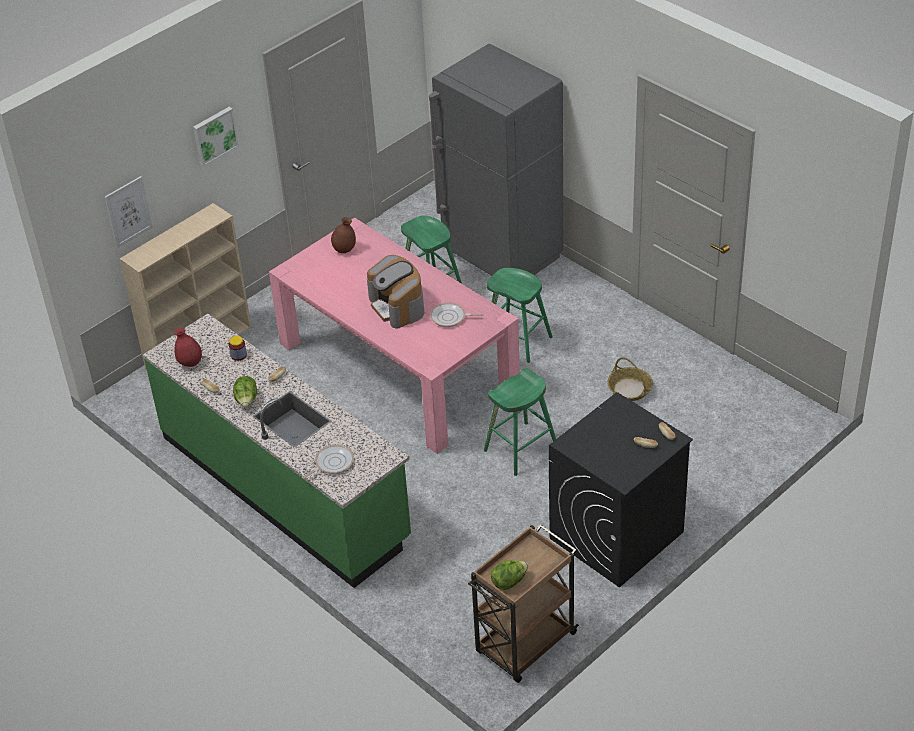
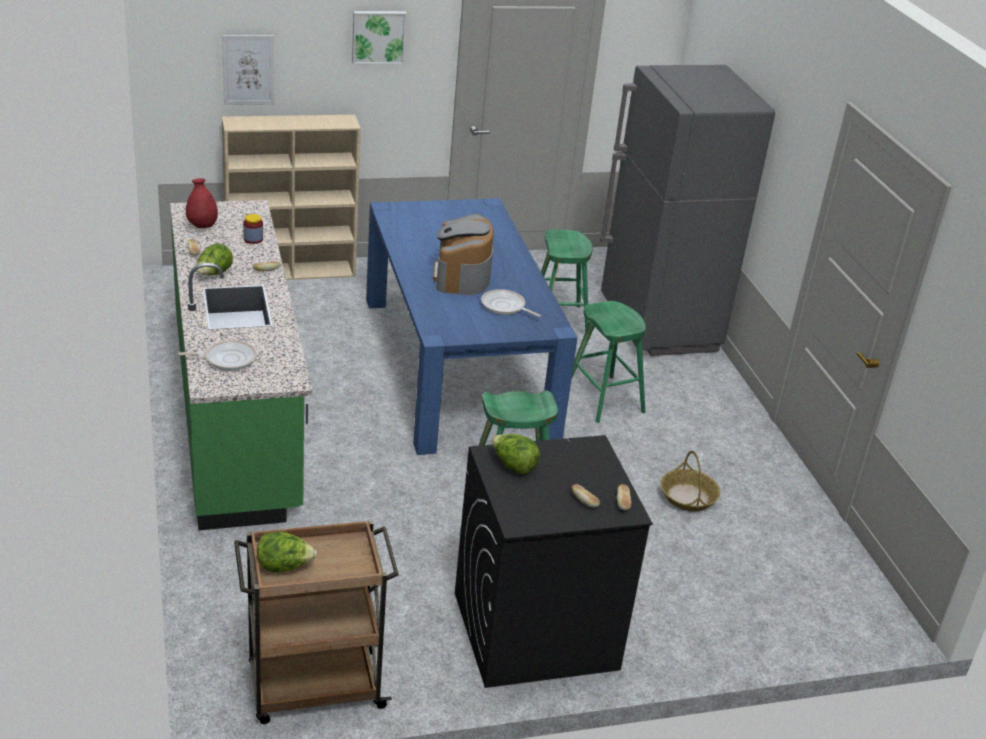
camera: 25 degrees right, 10 degrees down
(344, 249) = (461, 215): brown vase -> none
(397, 367) = (457, 366): pink dining table -> blue dining table
(586, 444) = (513, 466): none -> lettuce

